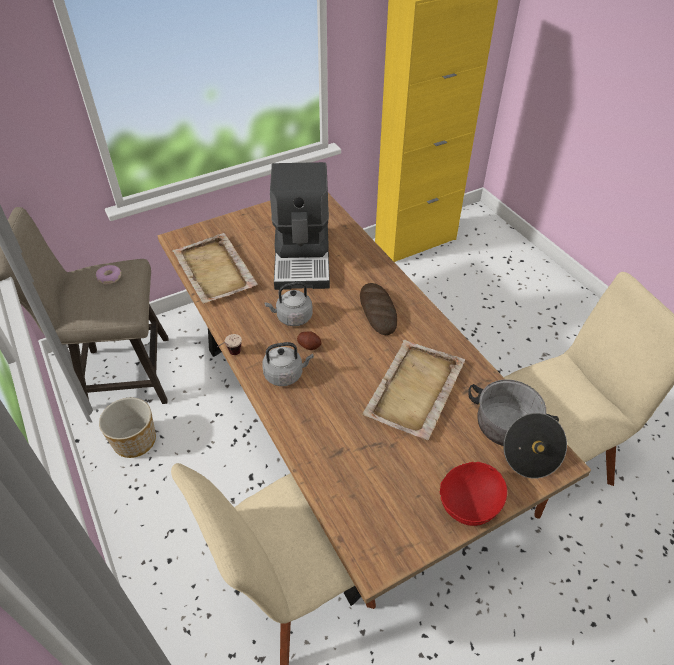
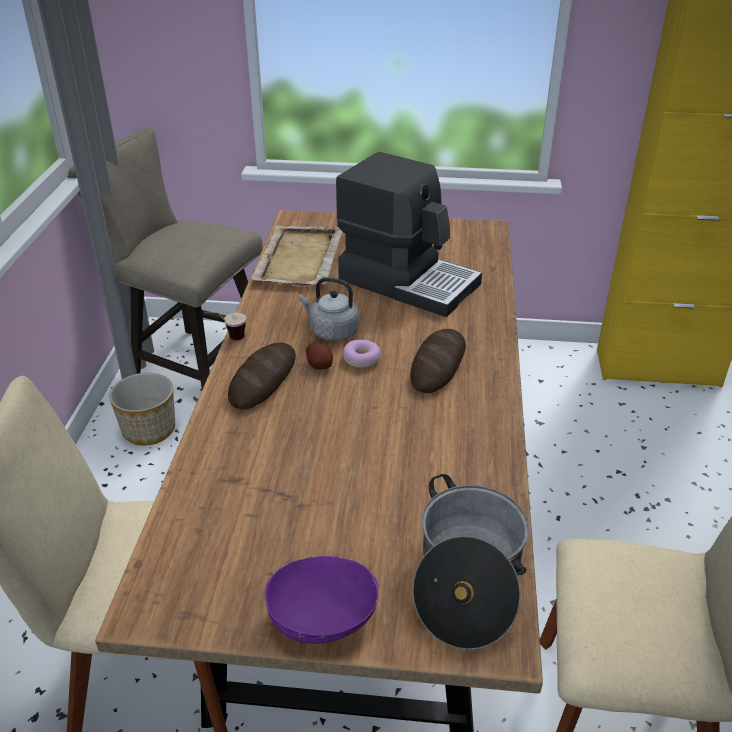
camera: 35 degrees right, 10 degrees down
(110, 278) = (202, 234): donut -> donut (361, 359)
(286, 374) = (263, 380): grey kettle -> bread
(303, 257) = (408, 281): coffee machine -> coffee machine turned 90 degrees counterclockwise
(414, 390) = (390, 463): beige tray -> none
(469, 503) = (323, 618): red bowl -> purple bowl

